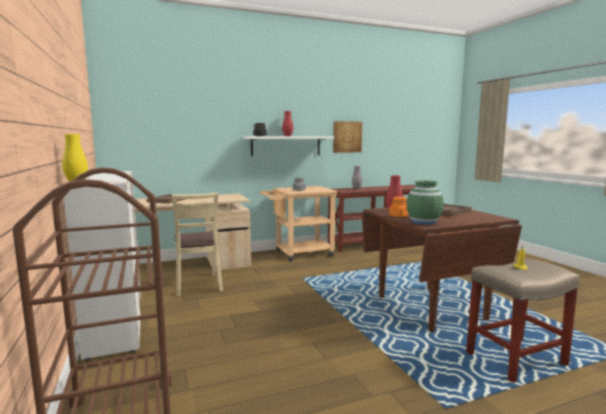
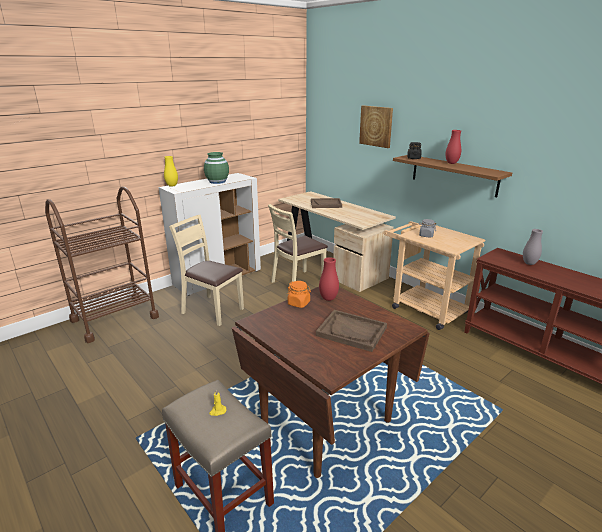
camera: 70 degrees right, 15 degrees up
(201, 336) = (212, 310): none -> beige chair
(286, 146) = (454, 175): white shelf -> brown shelf
(347, 137) = (550, 180): picture -> picture (376, 126)
(424, 222) = (273, 319): green vase -> green vase (217, 181)

